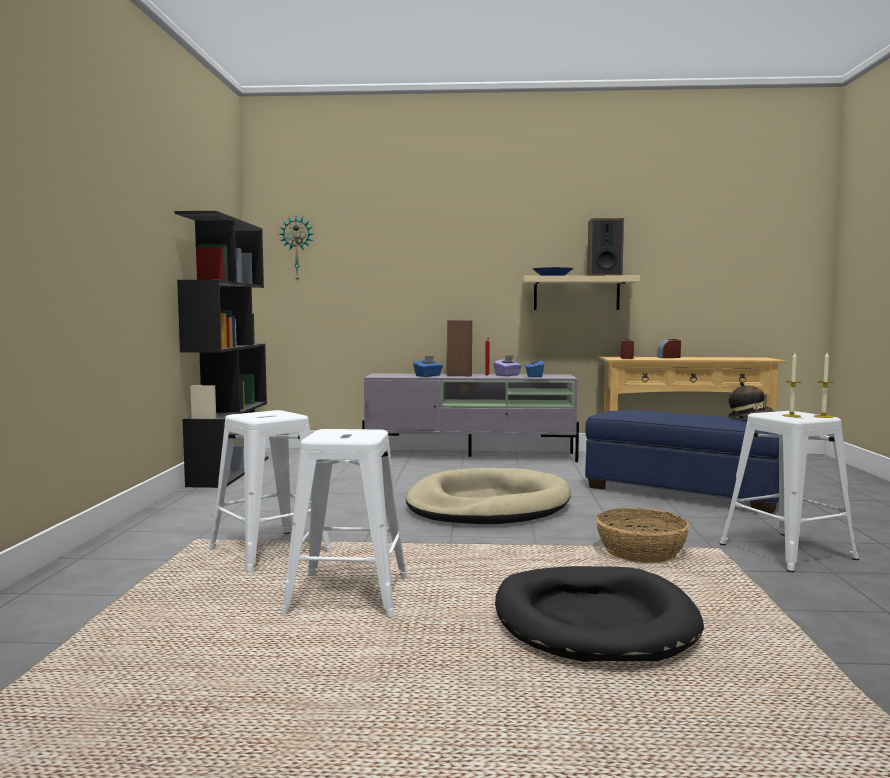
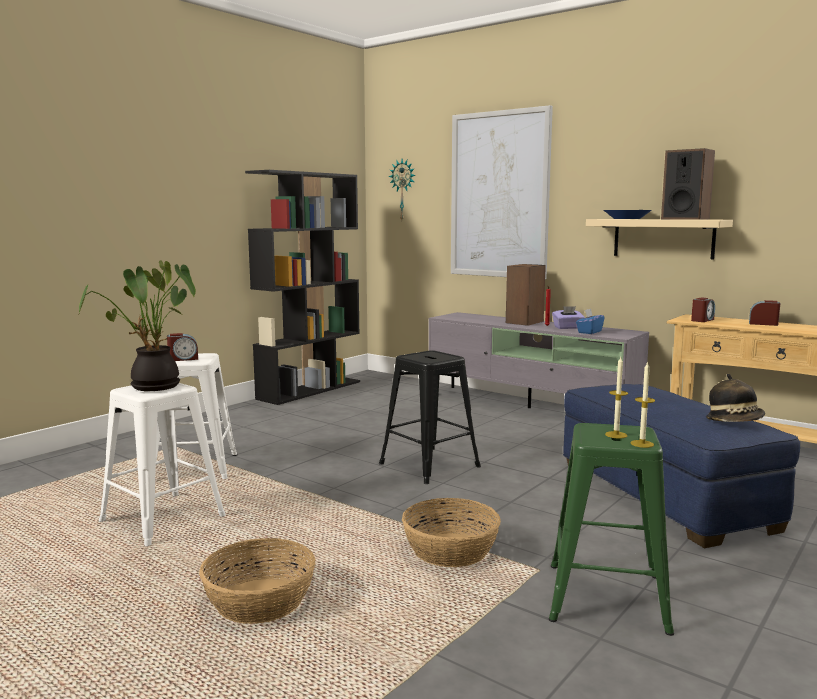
camera: 35 degrees right, 5 degrees up
(265, 416) = (183, 359): none -> alarm clock
(341, 434) = (151, 387): none -> potted plant
(415, 255) = (499, 195): none -> picture
(428, 376) = (488, 321): blue tissue box -> none
(488, 505) = (428, 465): beige dog bed -> black stool
(593, 621) = (260, 600): black dog bed -> basket
(788, 551) = (608, 598): white stool -> green stool

